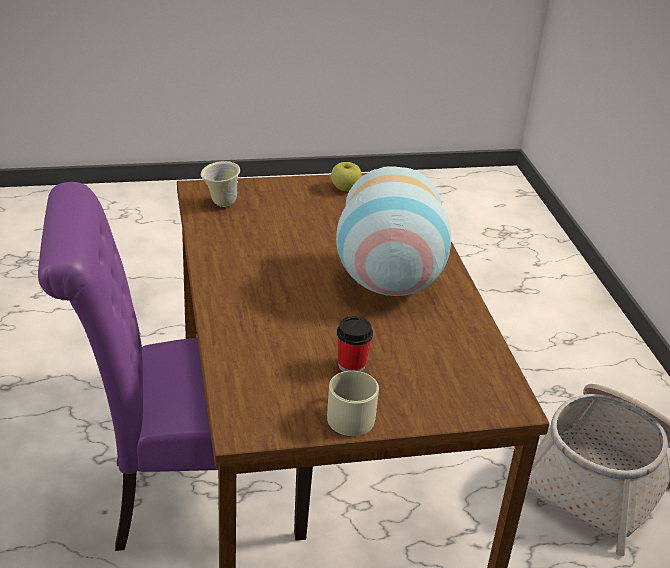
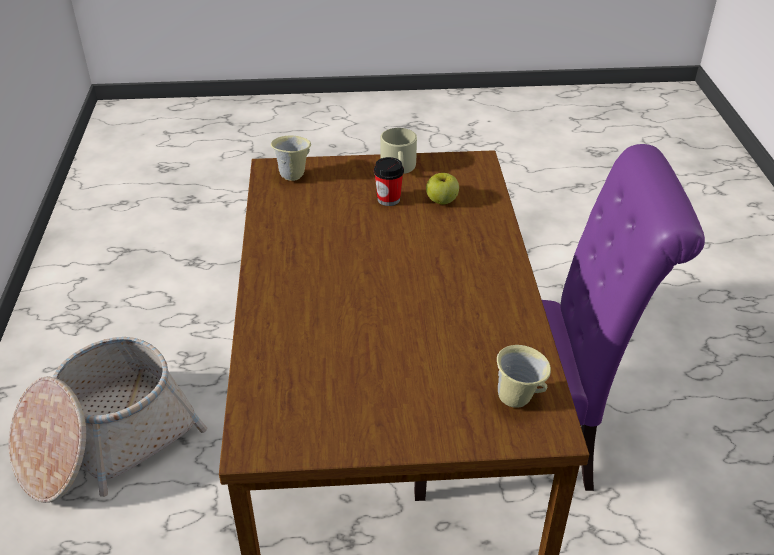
camera: 170 degrees left, 5 degrees up
(345, 188) = (340, 429): apple -> apple (442, 201)
(388, 283) = (331, 273): vase -> none
(480, 395) = (293, 175): none -> beige mug

